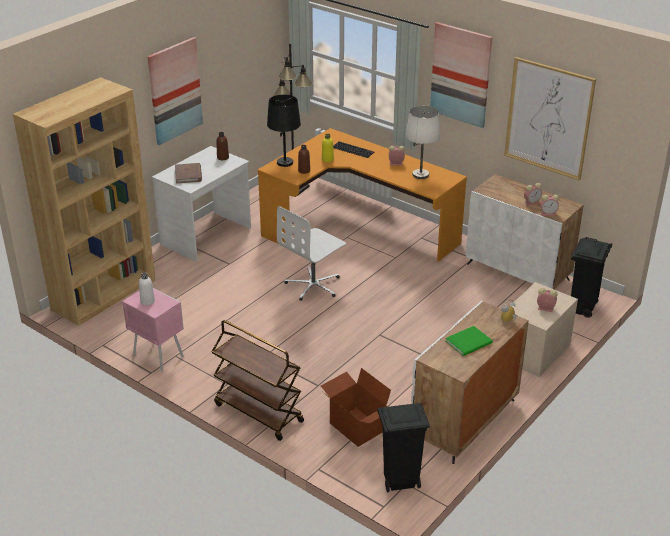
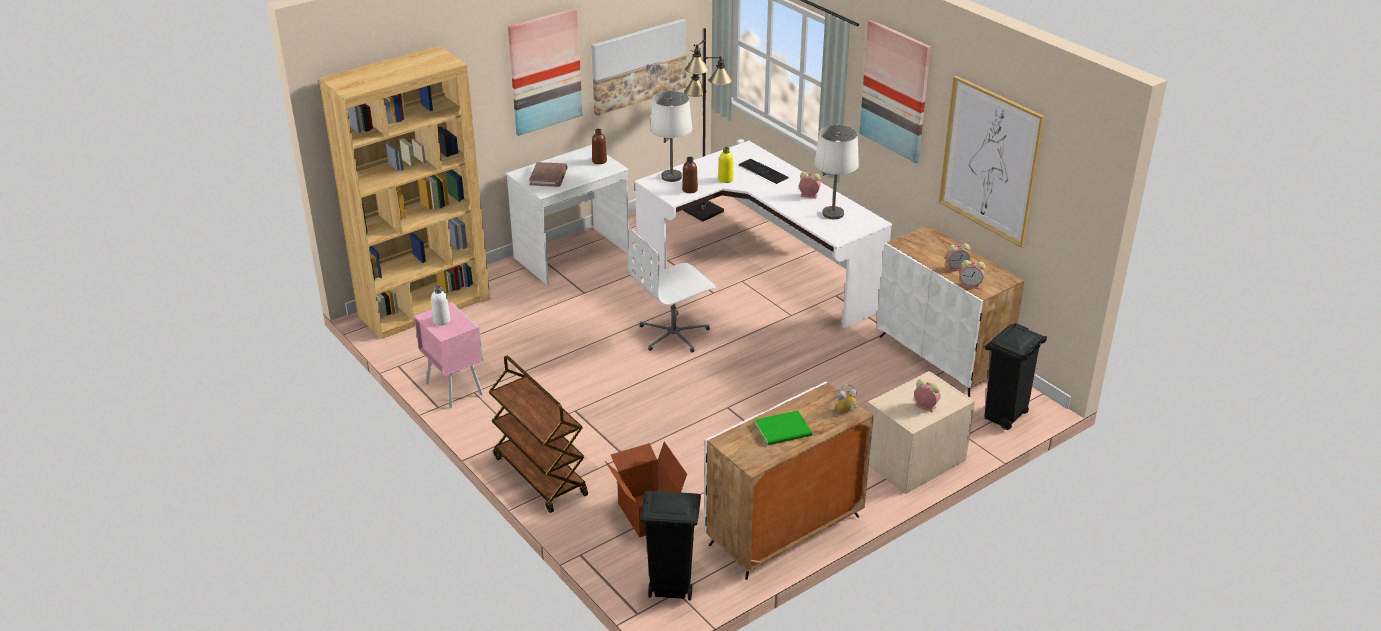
camera: 15 degrees right, 0 degrees up
(238, 79) = (638, 65): none -> picture
(284, 162) = (671, 176): black table lamp -> white table lamp
(358, 229) = (761, 273): orange desk -> white desk

